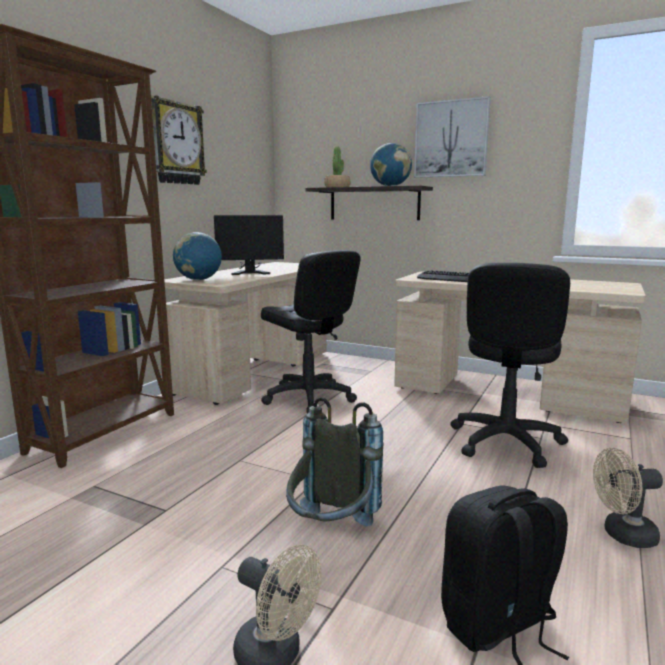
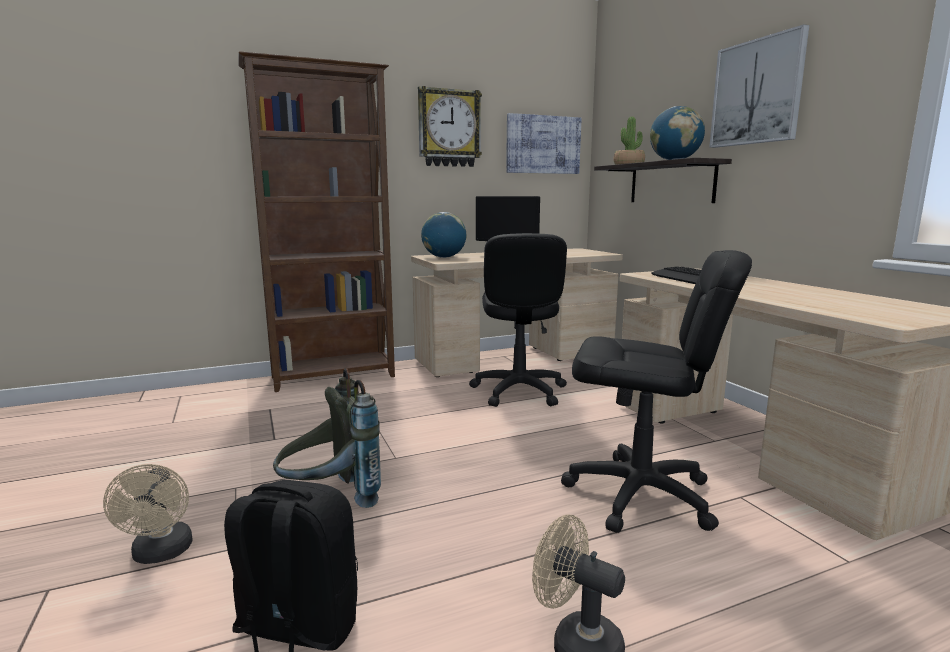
camera: 40 degrees right, 0 degrees up
(245, 165) = (543, 144): none -> picture
(505, 442) = (640, 495): black office chair -> black office chair turned 135 degrees counterclockwise

